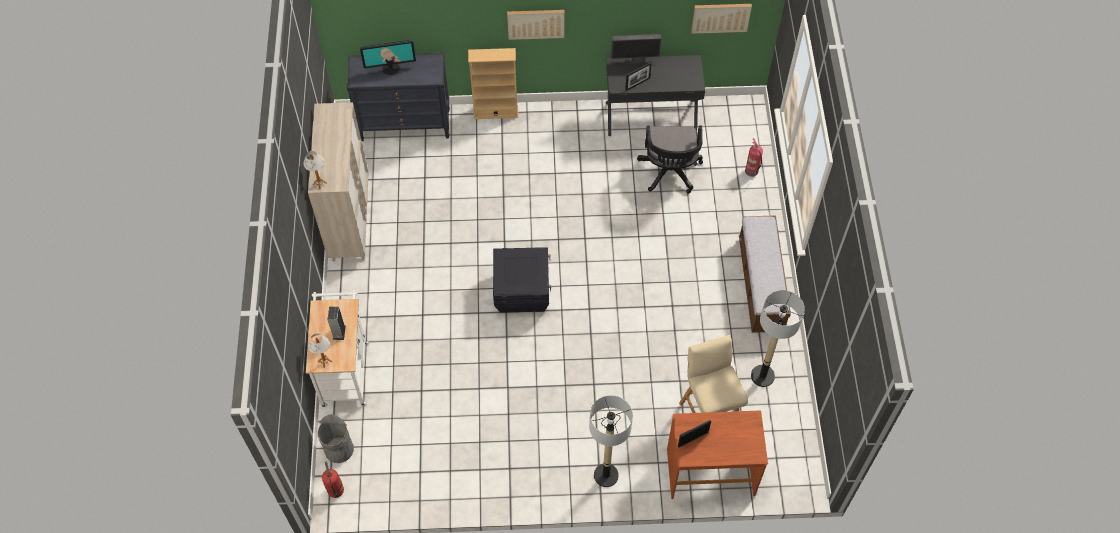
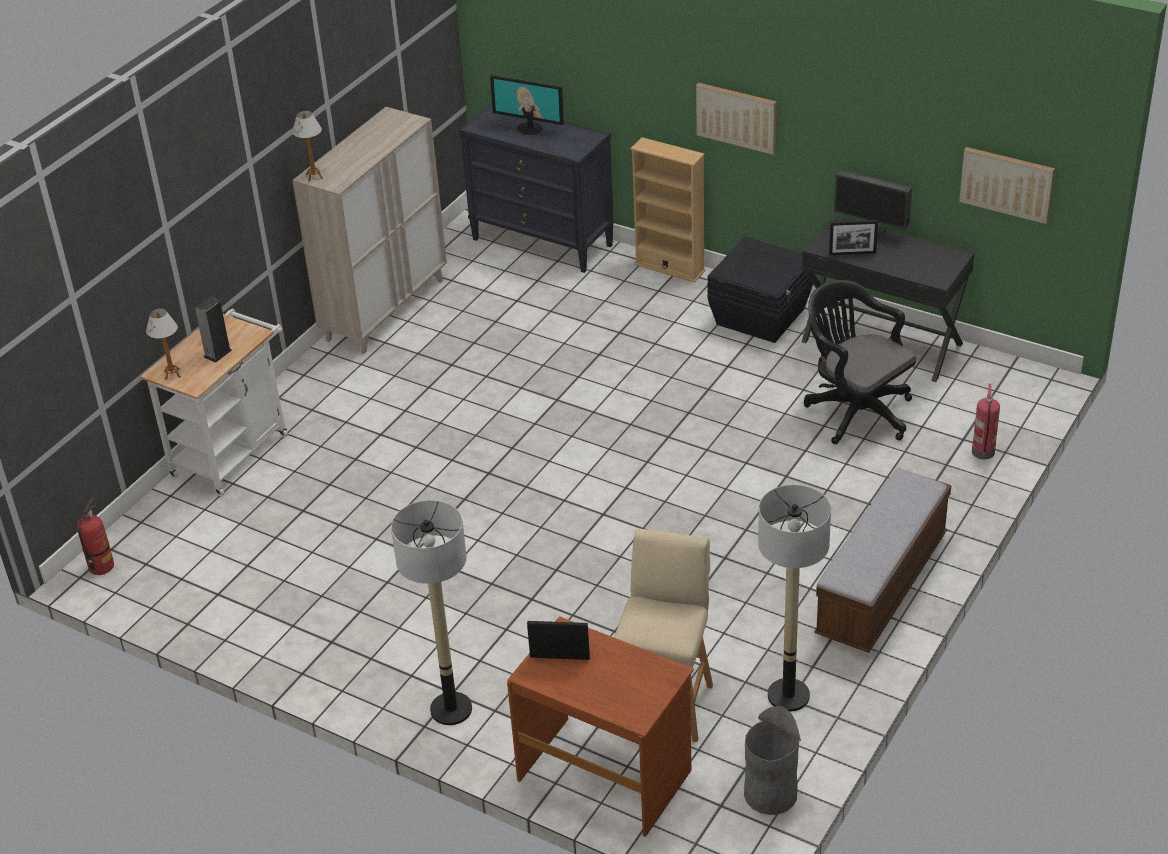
camera: 35 degrees right, 20 degrees down
(339, 449) = (147, 527): grey trash can -> grey trash can (770, 794)
(522, 292) = (529, 460): black storage box -> black storage box (761, 316)
(670, 173) = (855, 411): black office chair -> black office chair turned 105 degrees clockwise

